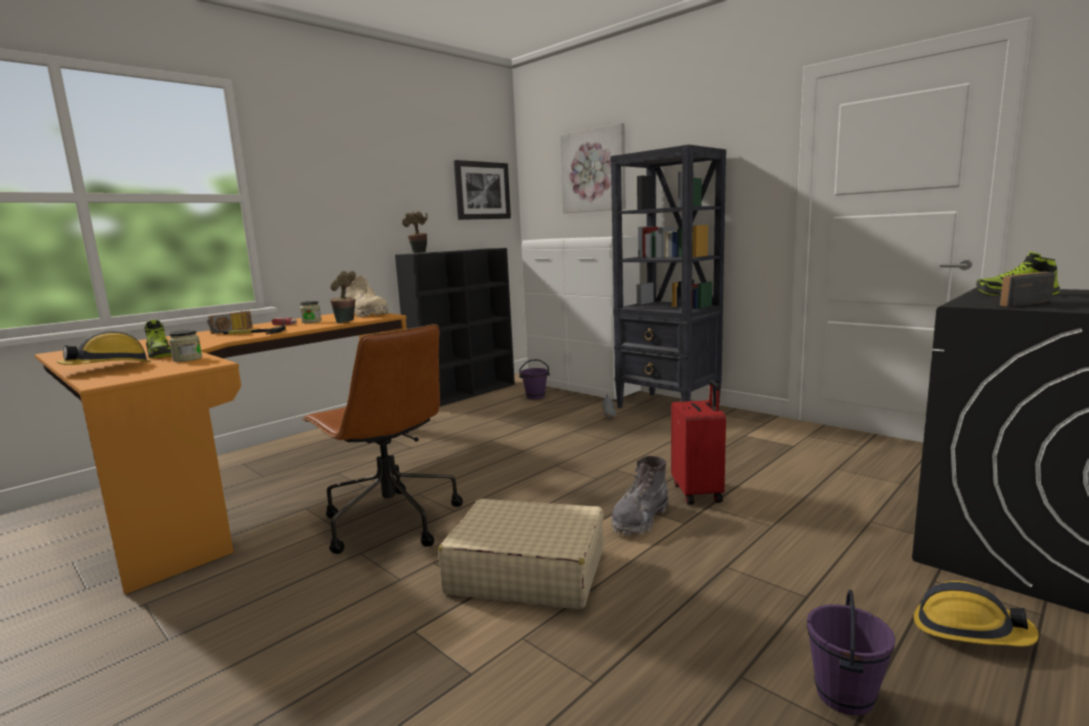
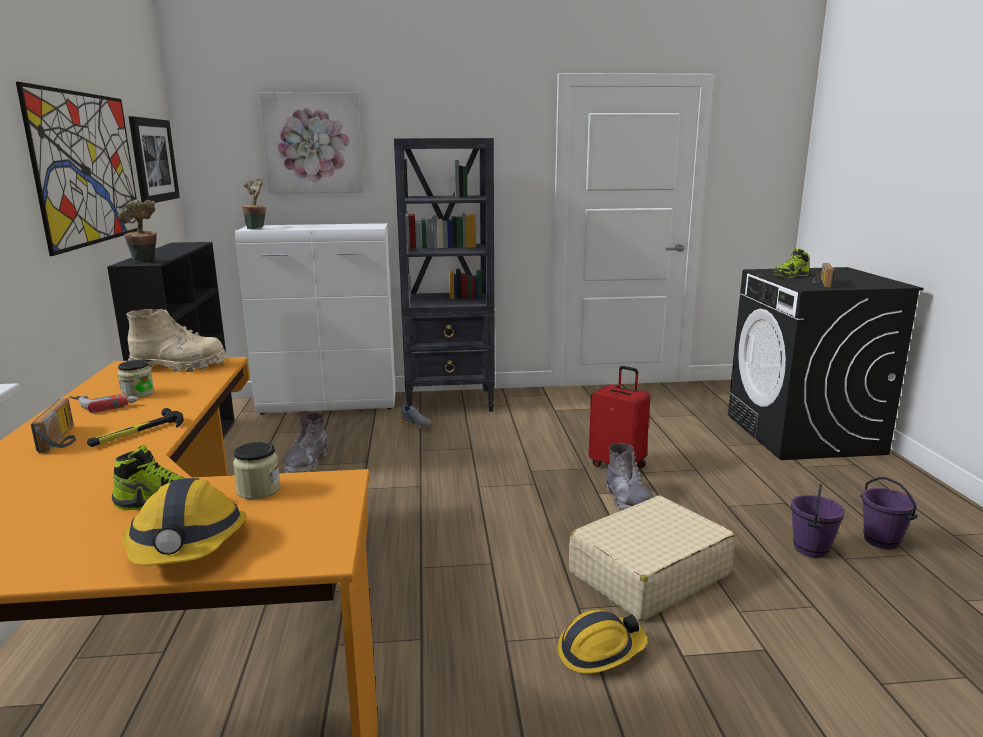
camera: 50 degrees left, 5 degrees up
(346, 322) = (209, 383): potted plant -> potted plant (257, 228)
(390, 521) = (460, 602): brown office chair -> none
(393, 192) = (87, 168): none -> picture
(496, 417) = (306, 463): none -> grey boot
(535, 396) = (296, 427): purple bucket -> purple bucket (810, 549)
(969, 630) = (853, 485): hard hat -> hard hat (600, 651)

